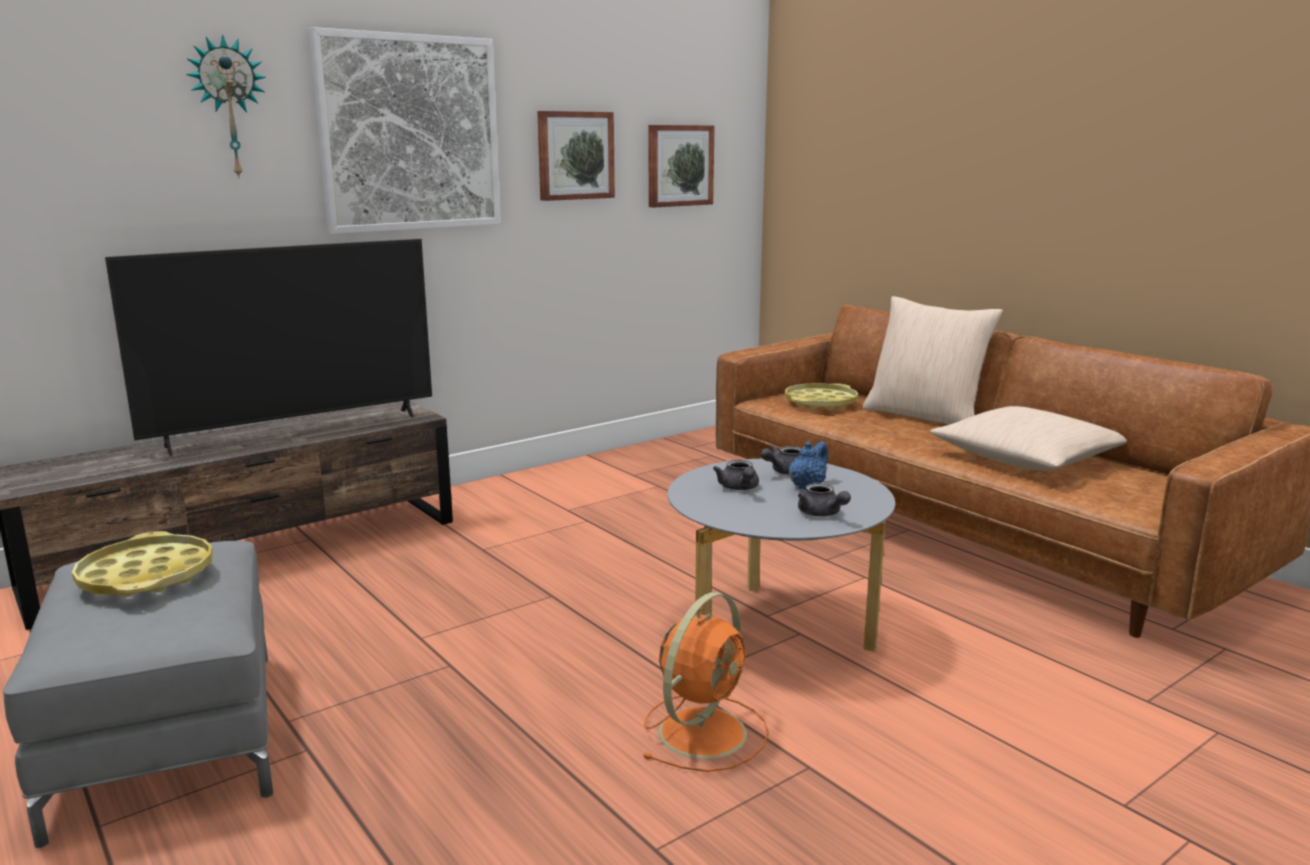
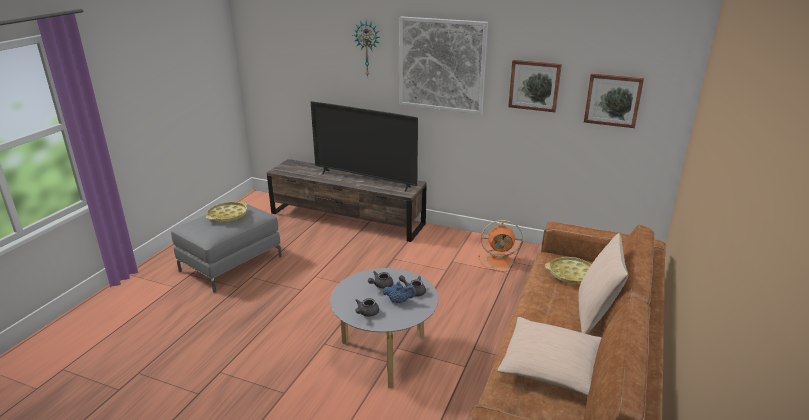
camera: 60 degrees right, 10 degrees up
(704, 731) = (293, 360): orange fan -> orange fan (501, 261)

